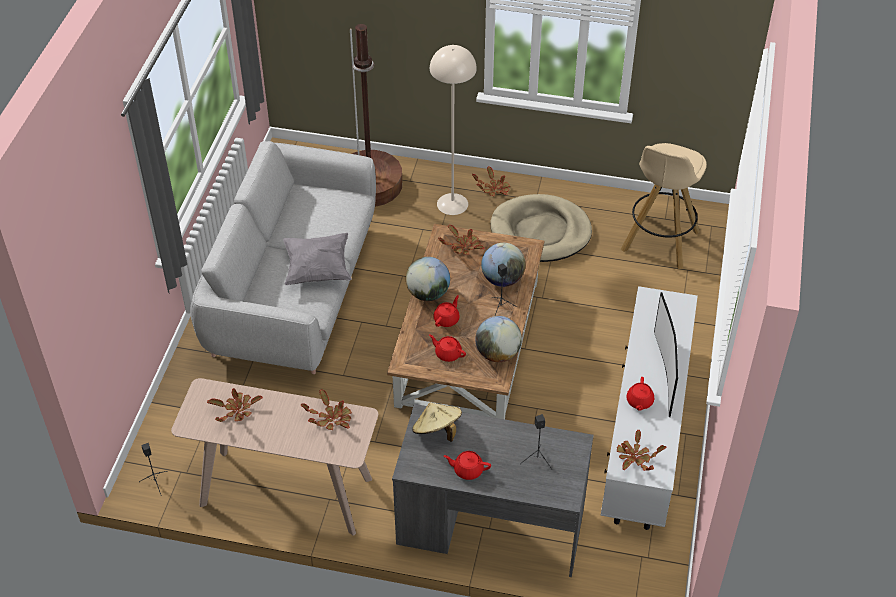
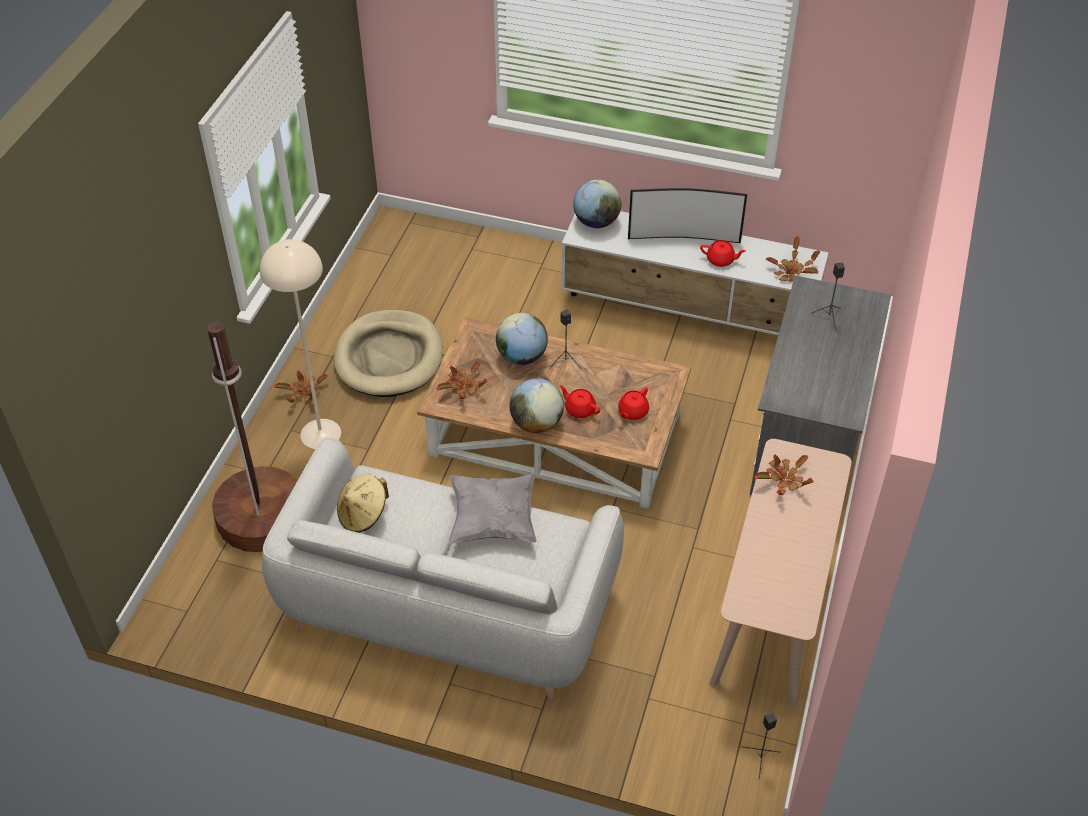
camera: 85 degrees left, 0 degrees up
(237, 411) = (774, 570): potted plant -> none
(437, 431) = (796, 390): beige hat -> beige hat (363, 514)
(467, 470) = (846, 370): red teapot -> none
(498, 353) = (635, 370): globe -> globe (596, 222)
(659, 242) = (426, 264): beige stool -> none

